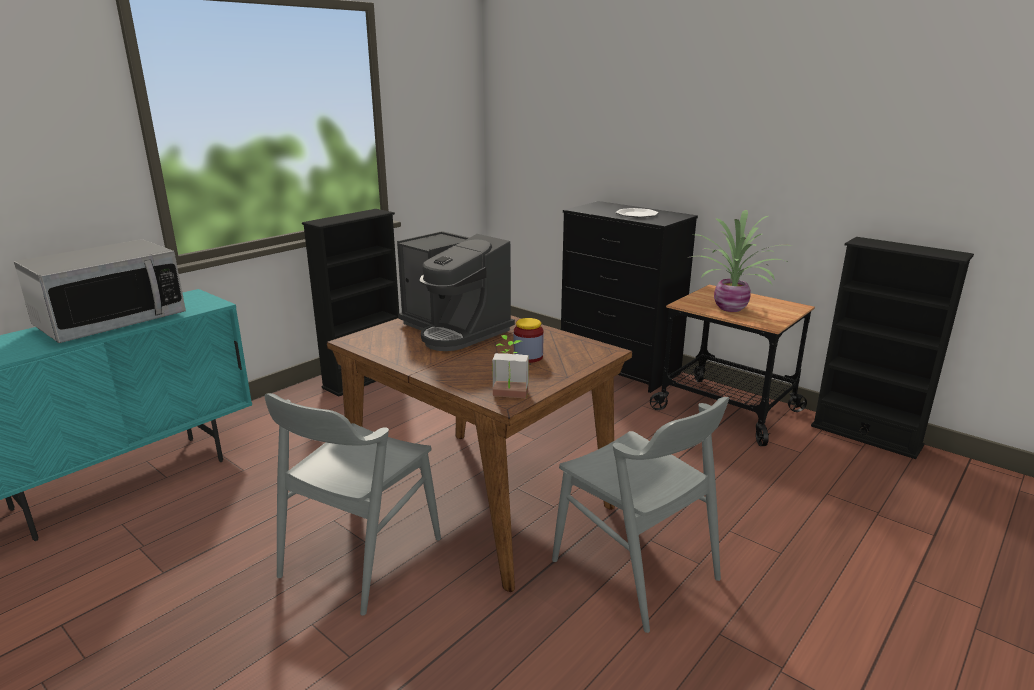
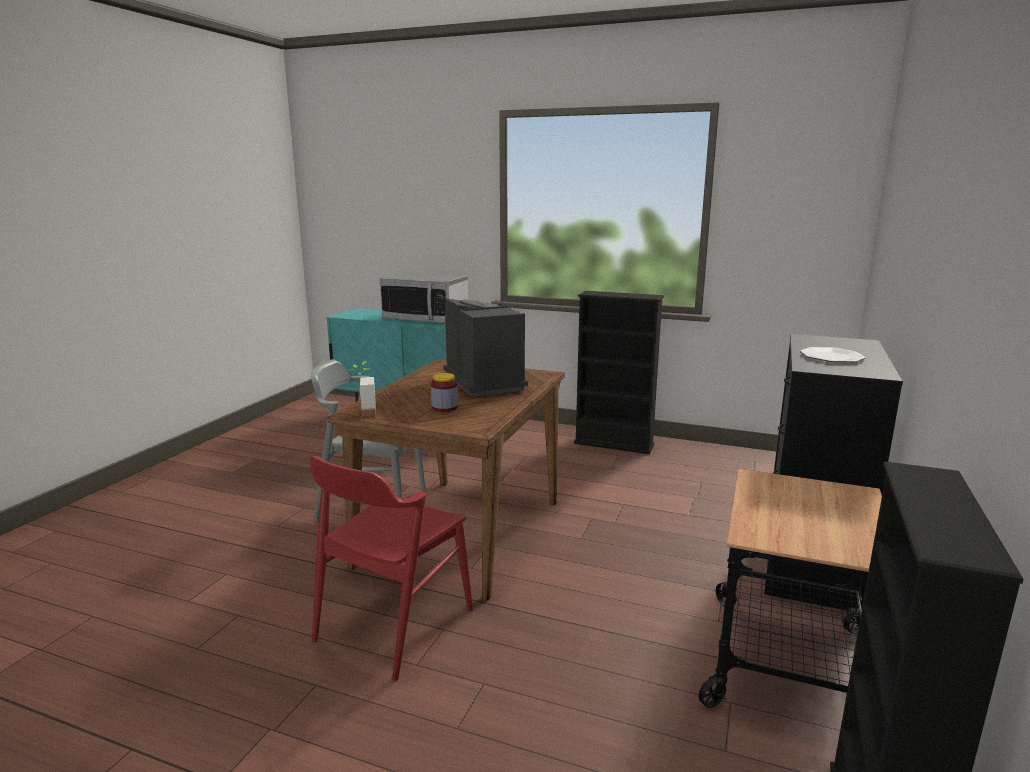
camera: 70 degrees right, 5 degrees down
(455, 330) = (486, 381): coffee machine -> coffee machine turned 135 degrees clockwise
(635, 569) = (394, 625): grey chair -> red chair
(732, 308) = (786, 508): potted plant -> none

